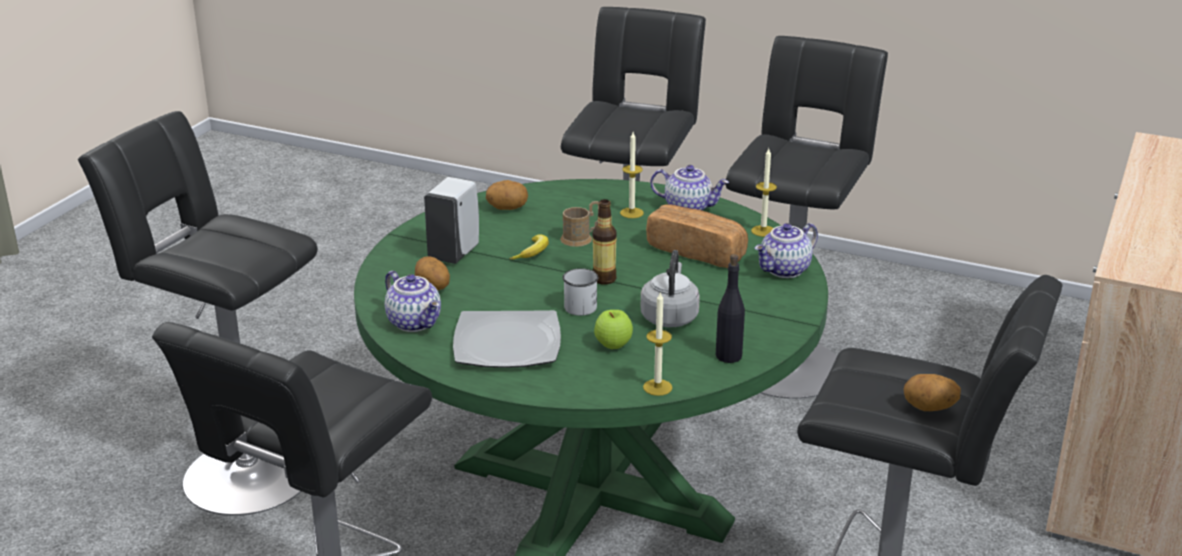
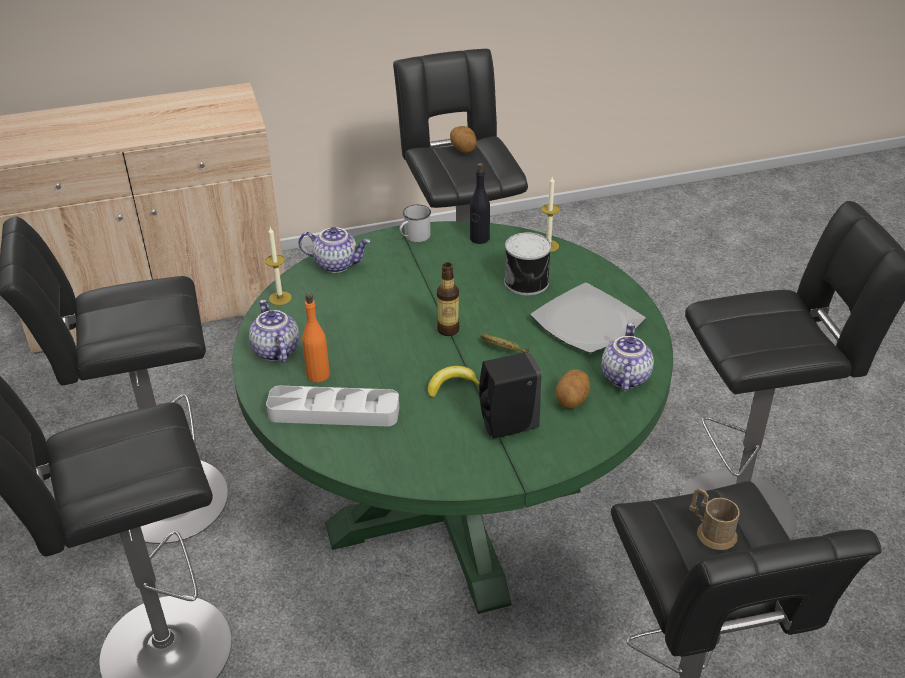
camera: 130 degrees left, 10 degrees up
(455, 253) = (506, 426): white soap dispenser -> black soap dispenser
(507, 208) = (390, 450): potato -> none
(539, 290) = (502, 349): none -> banana
(579, 204) = (334, 412): none -> grey tray
(580, 305) = (498, 321): white mug -> white mug (414, 237)
(581, 238) = (397, 375): brown mug -> brown mug (711, 531)
(613, 345) = (527, 282): apple -> can
(631, 213) = (318, 375): candle -> orange bottle
(669, 316) = (462, 279): grey kettle -> none
(697, 252) = (352, 311): bread -> none

